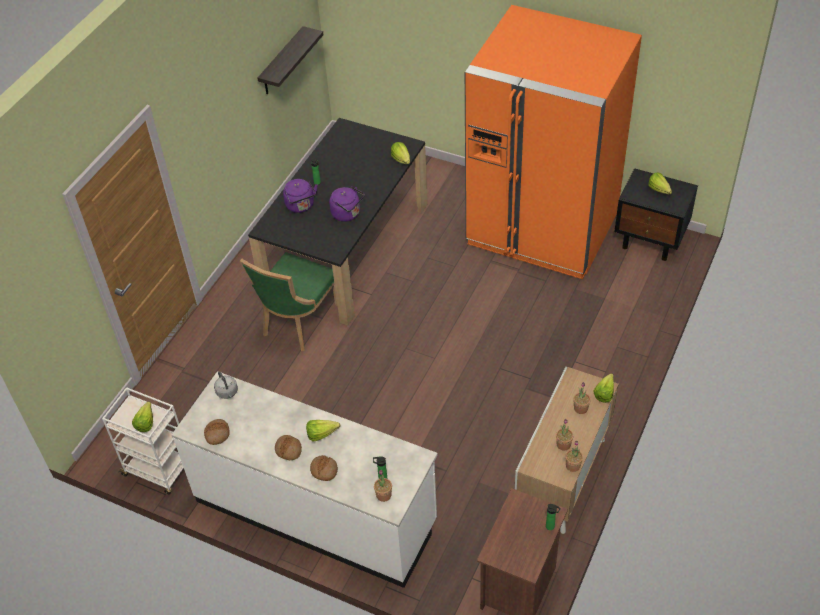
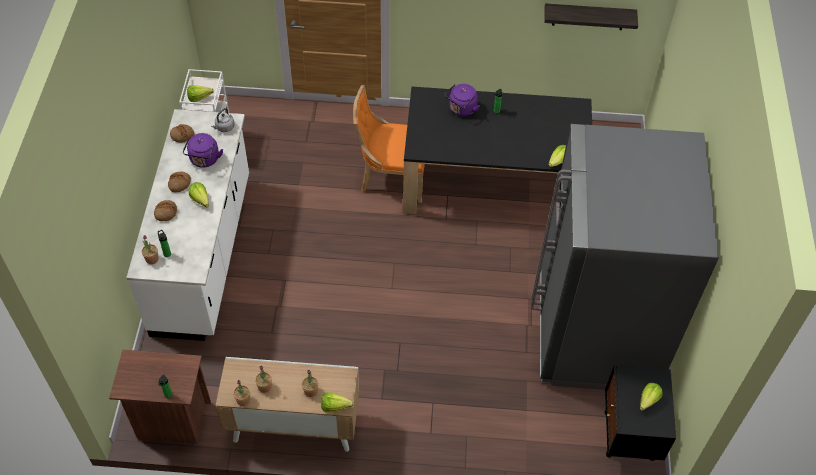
camera: 65 degrees right, 5 degrees up
(298, 322) = (391, 177): green chair -> orange chair
(347, 214) = (467, 144): purple kettle -> purple kettle (204, 160)
(542, 229) = (595, 331): orange fridge -> grey fridge

